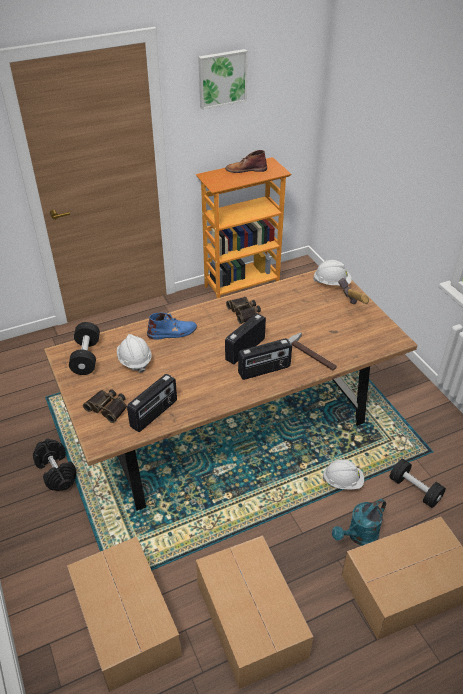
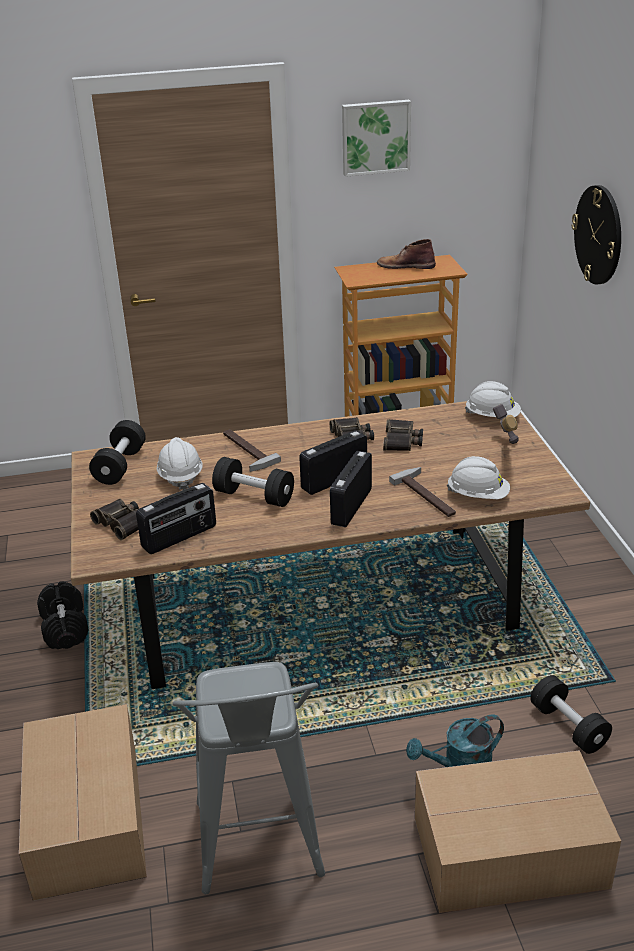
camera: 15 degrees right, 10 degrees down
(172, 332) = (244, 451): blue boot -> hammer
(194, 371) = (254, 496): none -> black dumbbell
(250, 621) = (259, 852): cardboard box -> grey stool
(264, 370) = (350, 506): radio -> radio turned 120 degrees clockwise
(279, 310) = (402, 441): none -> binoculars
(343, 481) = (460, 699): white hard hat -> white hard hat (478, 495)
(392, 149) = (598, 235): none -> wall clock

